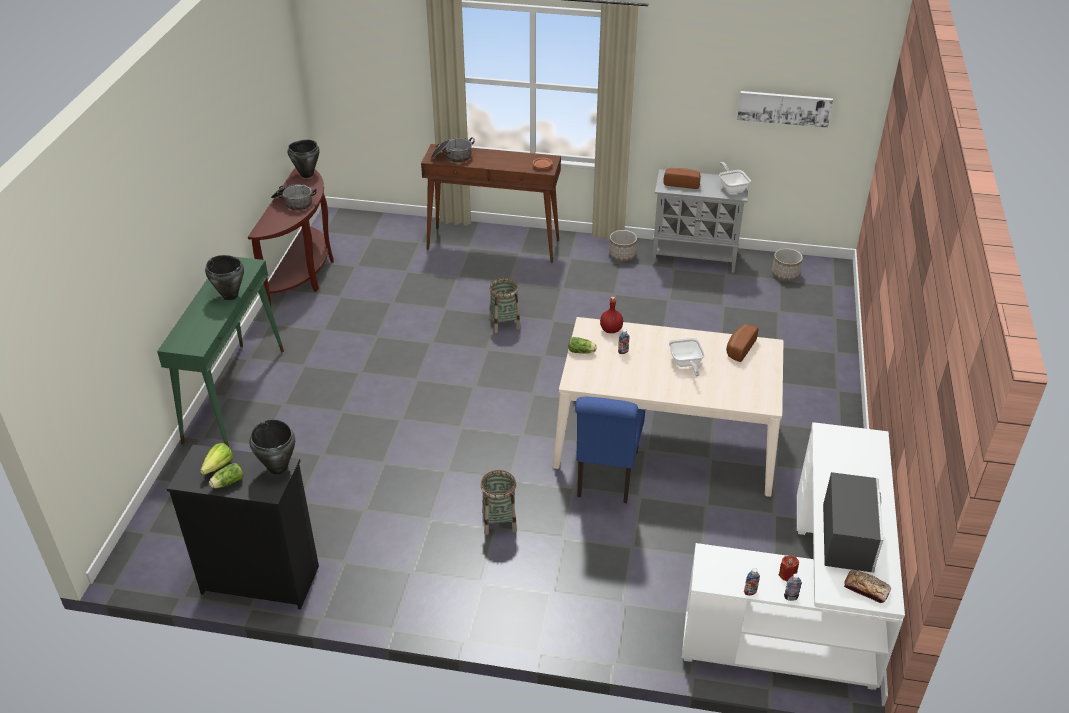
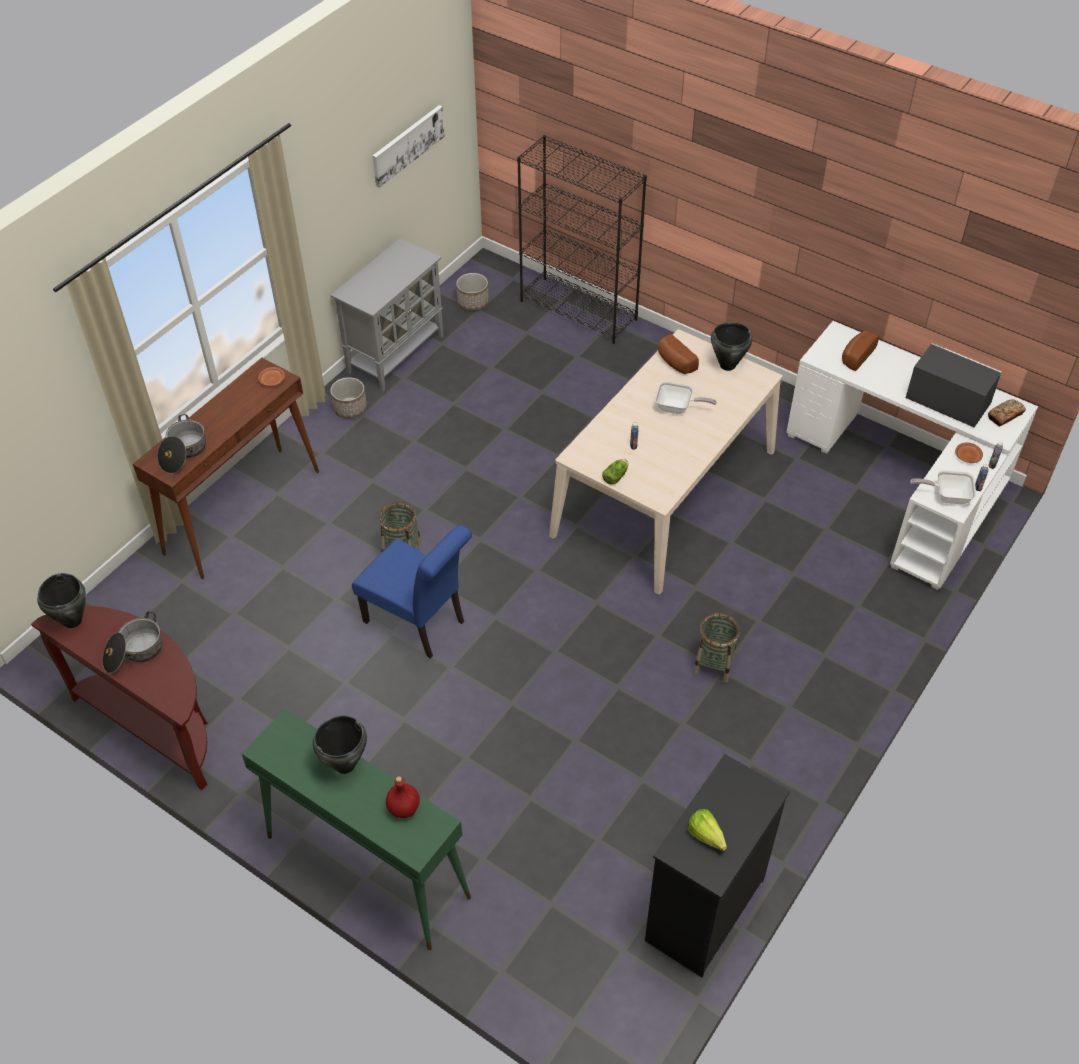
camera: 65 degrees left, 10 degrees up
(227, 483) = (737, 833): lettuce -> none
(278, 468) = (731, 777): black cooking pot -> black cooking pot (727, 365)
(606, 477) = (693, 557): blue chair -> blue chair (419, 623)
(611, 329) = (592, 441): red bottle -> red bottle (403, 808)
(681, 183) = (373, 289): bread -> bread (856, 356)
(732, 187) = (409, 257): frying pan -> frying pan (947, 496)
(787, 575) = (967, 456): red candle -> brown plate
(832, 330) = (579, 310): none -> black bookcase

